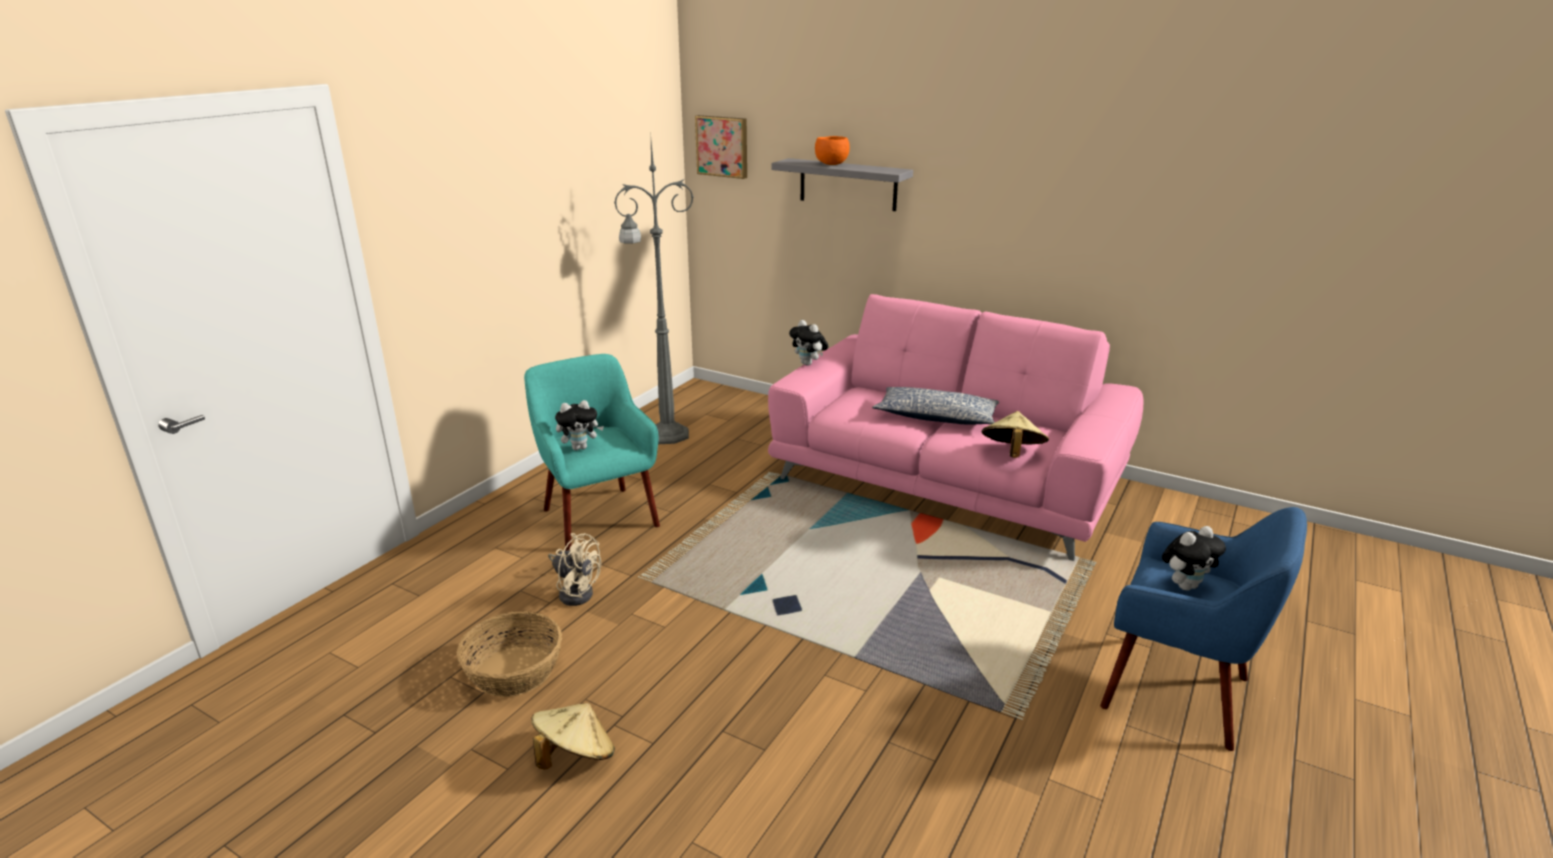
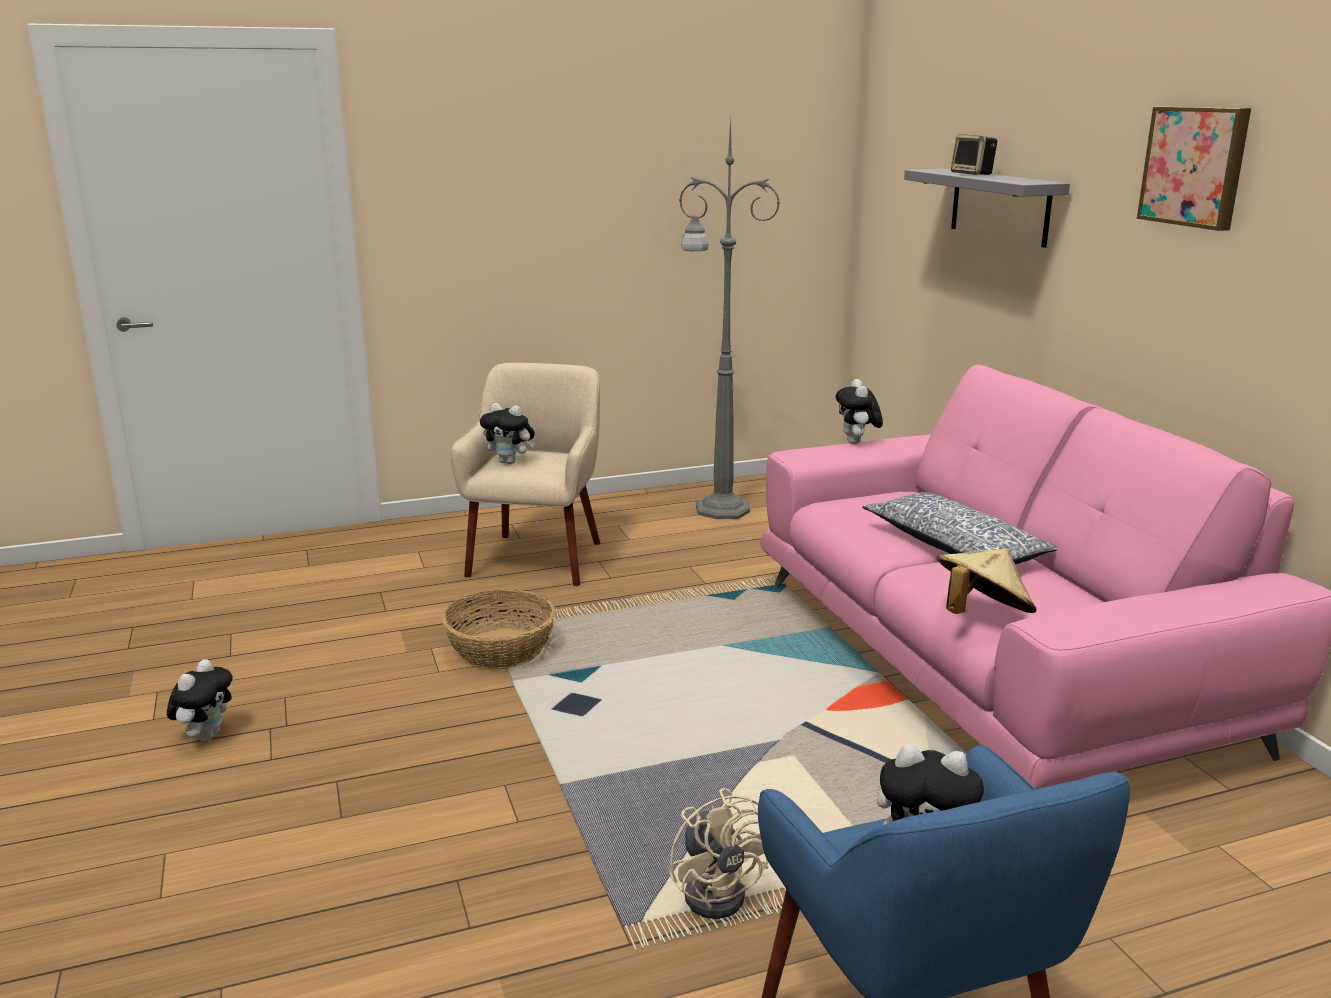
camera: 40 degrees right, 5 degrees down
(515, 670) = (276, 650): basket -> basket (502, 649)
(575, 591) = (418, 611): beige fan -> beige fan (720, 890)
(575, 755) = (206, 735): beige hat -> plush toy
(598, 517) = (537, 558): turquoise armchair -> beige armchair
(723, 146) = (890, 154): picture -> picture (1196, 166)
(831, 164) = (973, 174): orange bowl -> speaker

